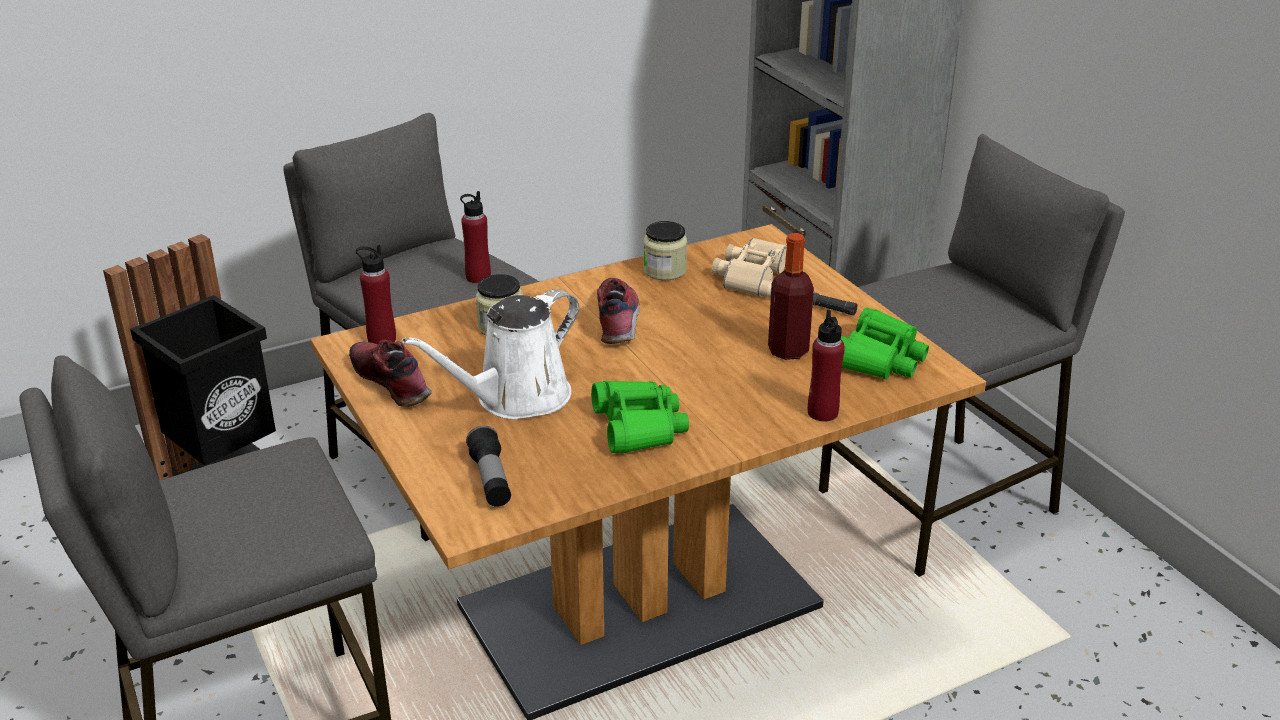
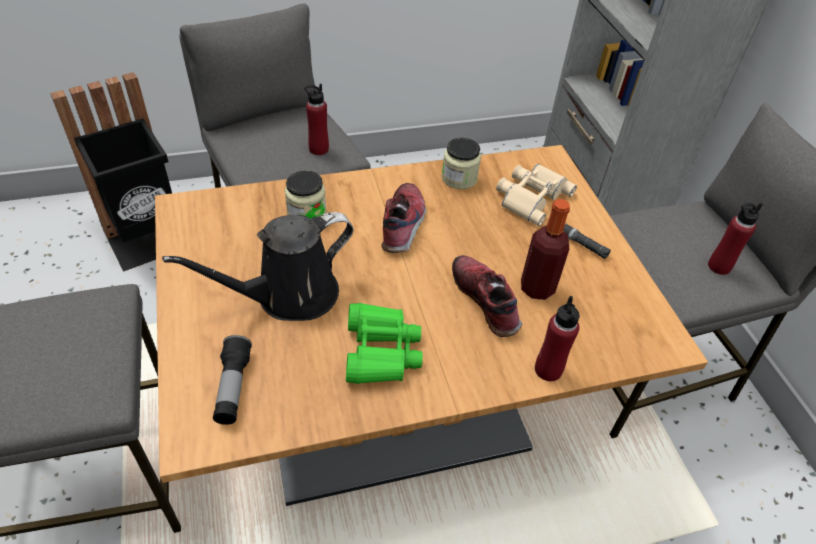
camera: 10 degrees right, 15 degrees up
(381, 339) = (208, 207): red bottle -> red bottle (719, 266)
(393, 381) = (198, 255): shoe -> shoe (486, 300)
(515, 399) = (289, 295): white watering can -> black watering can
(880, 358) = (616, 314): green binoculars -> none

